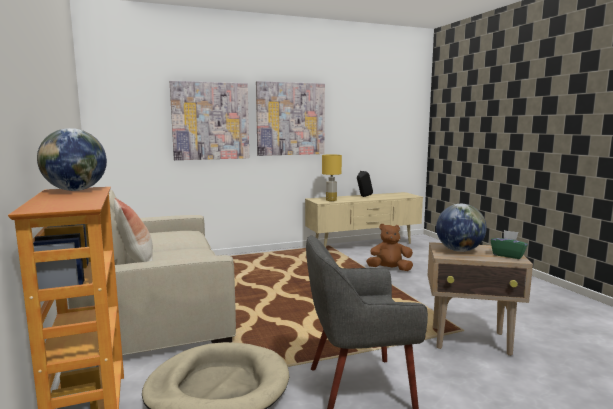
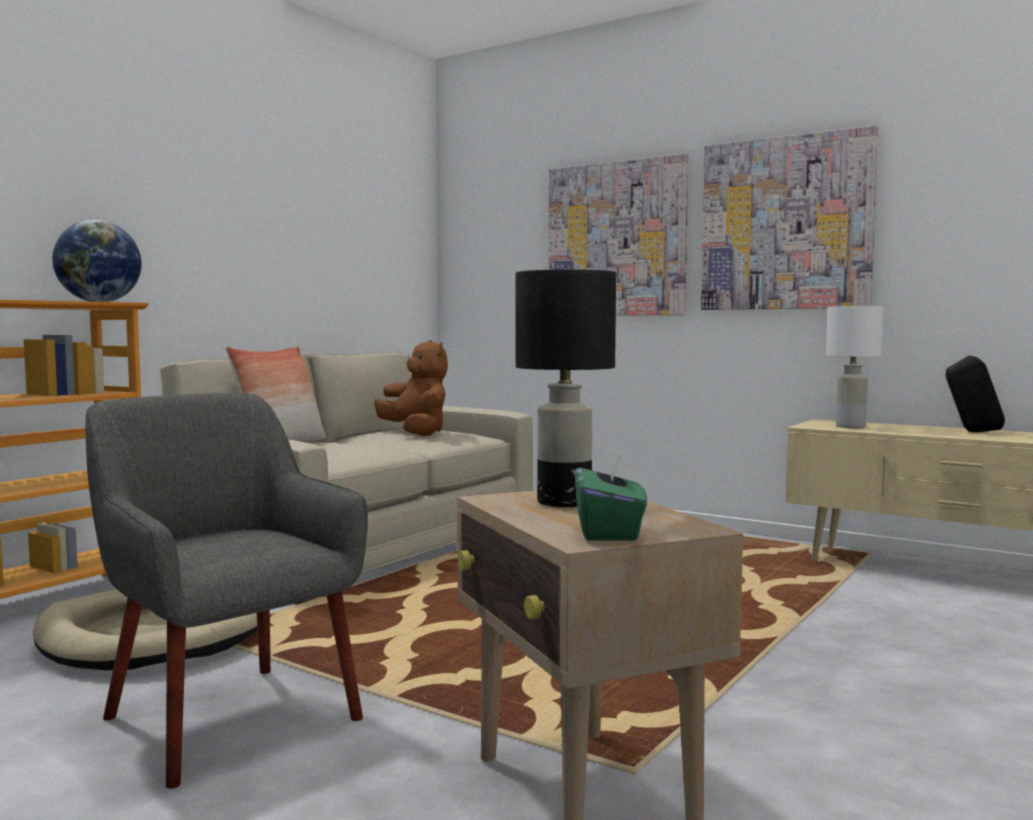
camera: 55 degrees right, 5 degrees down
(331, 200) = (851, 427): yellow table lamp -> white table lamp
(389, 269) = (867, 627): brown plush toy -> brown plush toy (416, 433)
(459, 250) = (565, 502): globe -> black table lamp

